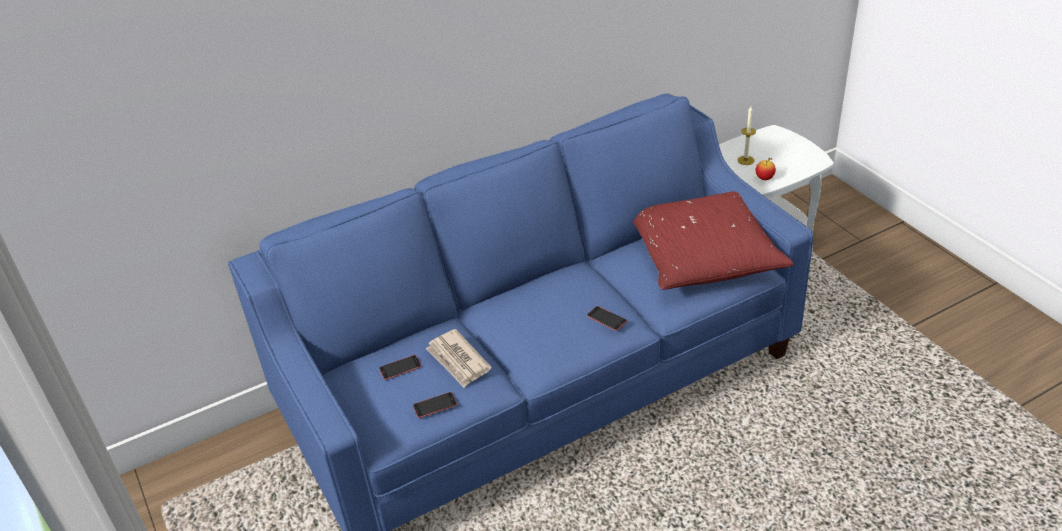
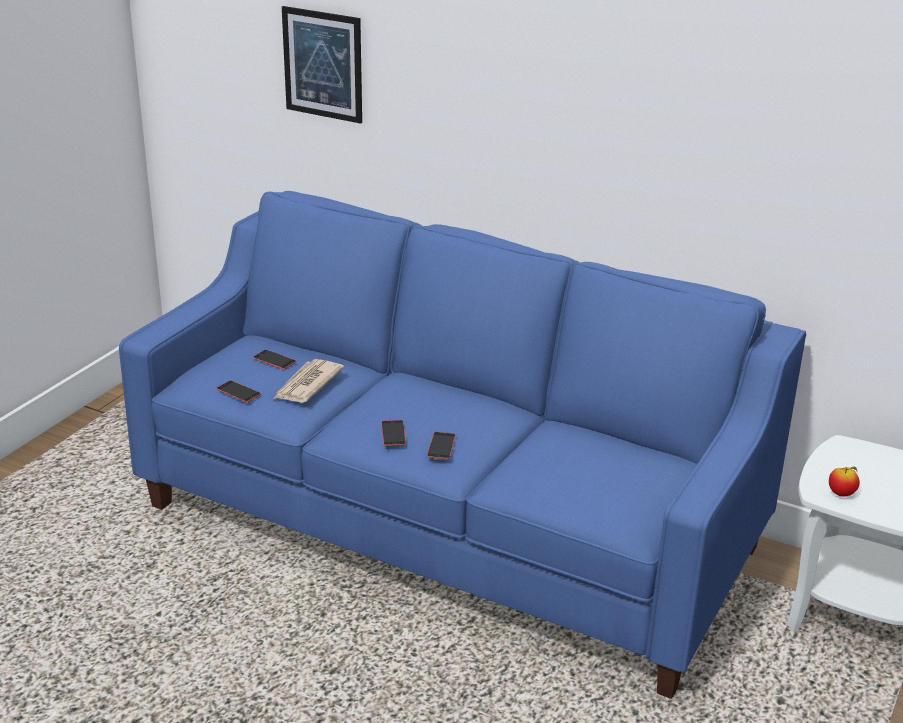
camera: 55 degrees right, 10 degrees down
(243, 106) = (322, 64): none -> picture
(570, 337) = (393, 433): none -> phone
(703, 255) = (617, 480): red pillow -> none
(746, 160) = (862, 470): candle -> none

